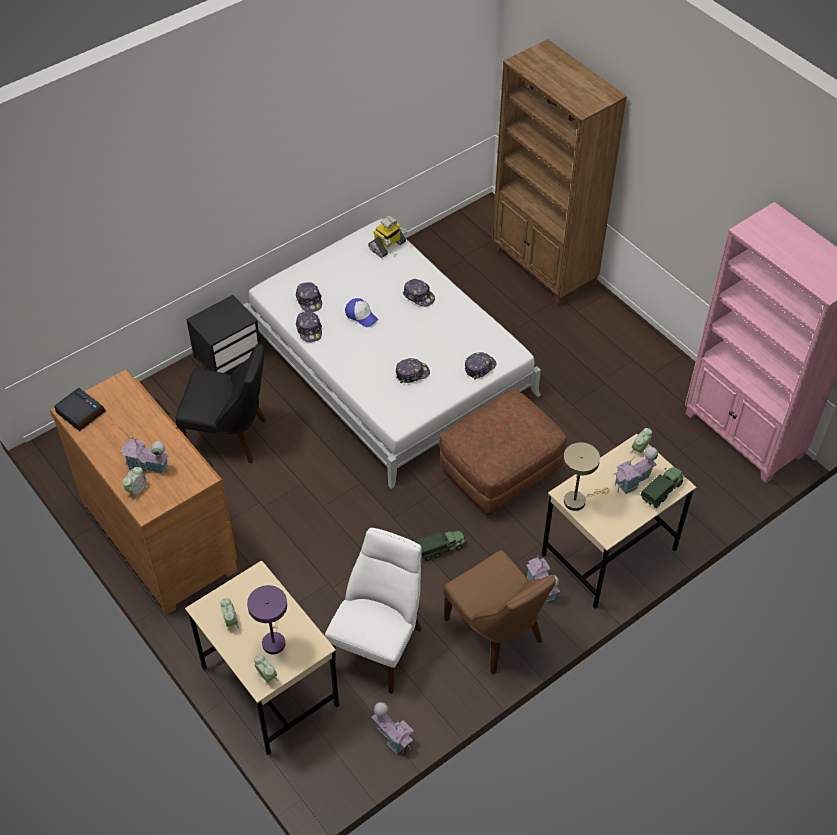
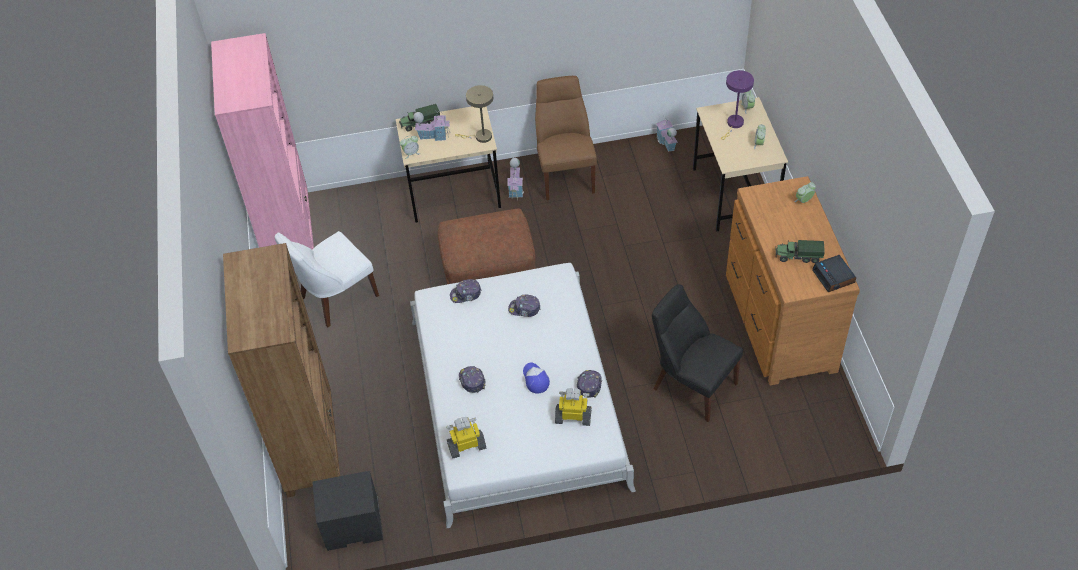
camera: 150 degrees left, 0 degrees up
(147, 466) = (790, 215): toy house -> none
(228, 357) = (661, 467): black nightstand -> black nightstand (352, 526)
(309, 300) = (573, 416): cap -> toy robot
(379, 645) = (647, 193): white chair -> white chair (335, 298)
(441, 548) = (568, 236): toy truck -> toy truck (798, 256)

